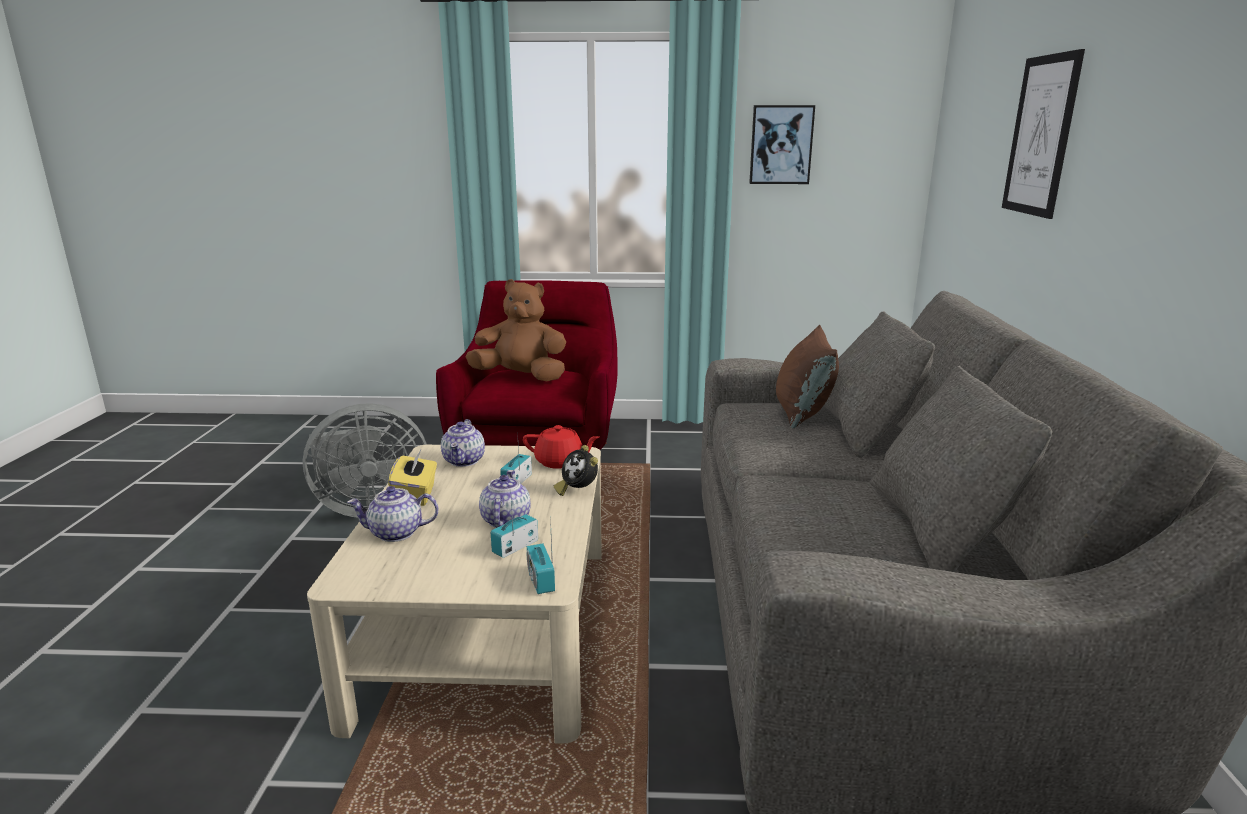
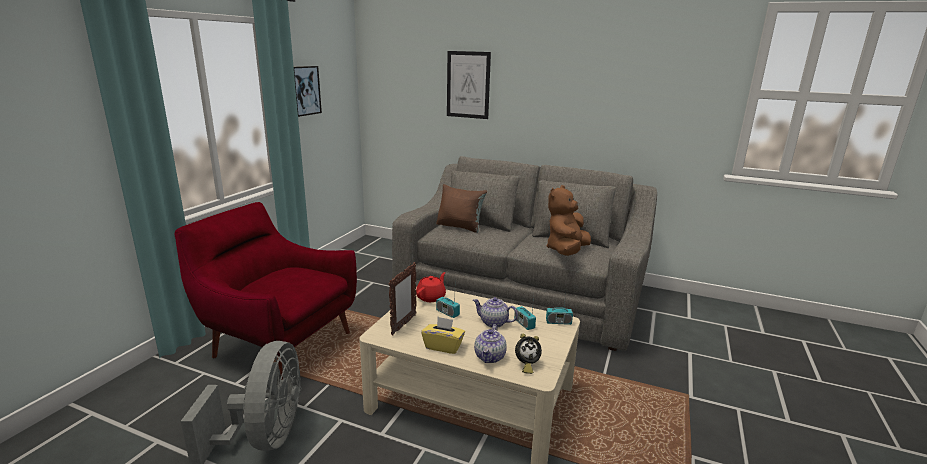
camera: 70 degrees left, 0 degrees up
(464, 461) = (403, 325): teapot -> picture frame
(521, 377) = (279, 284): brown plush toy -> brown plush toy (566, 251)
(577, 491) = (472, 299): alarm clock -> alarm clock (526, 365)

